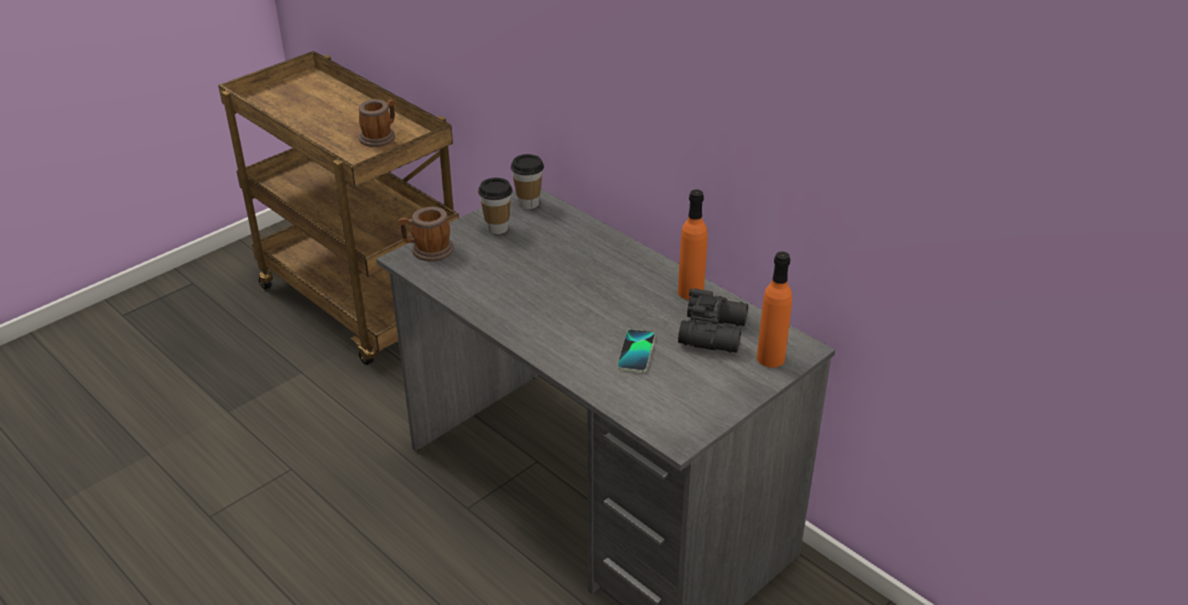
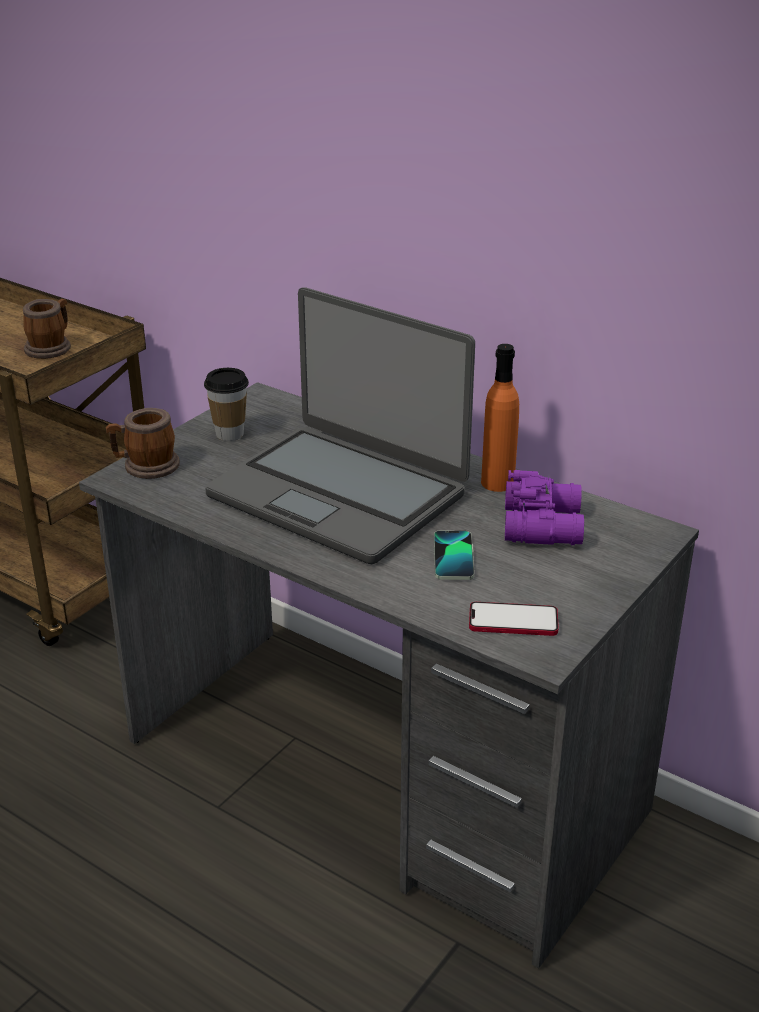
camera: 10 degrees left, 5 degrees down
(528, 203) = (261, 404): cup -> none
(565, 289) = (339, 494): none -> laptop
(663, 410) = (513, 621): none -> phone
(715, 332) = (544, 524): black binoculars -> purple binoculars
(770, 358) = (625, 547): orange bottle -> none

